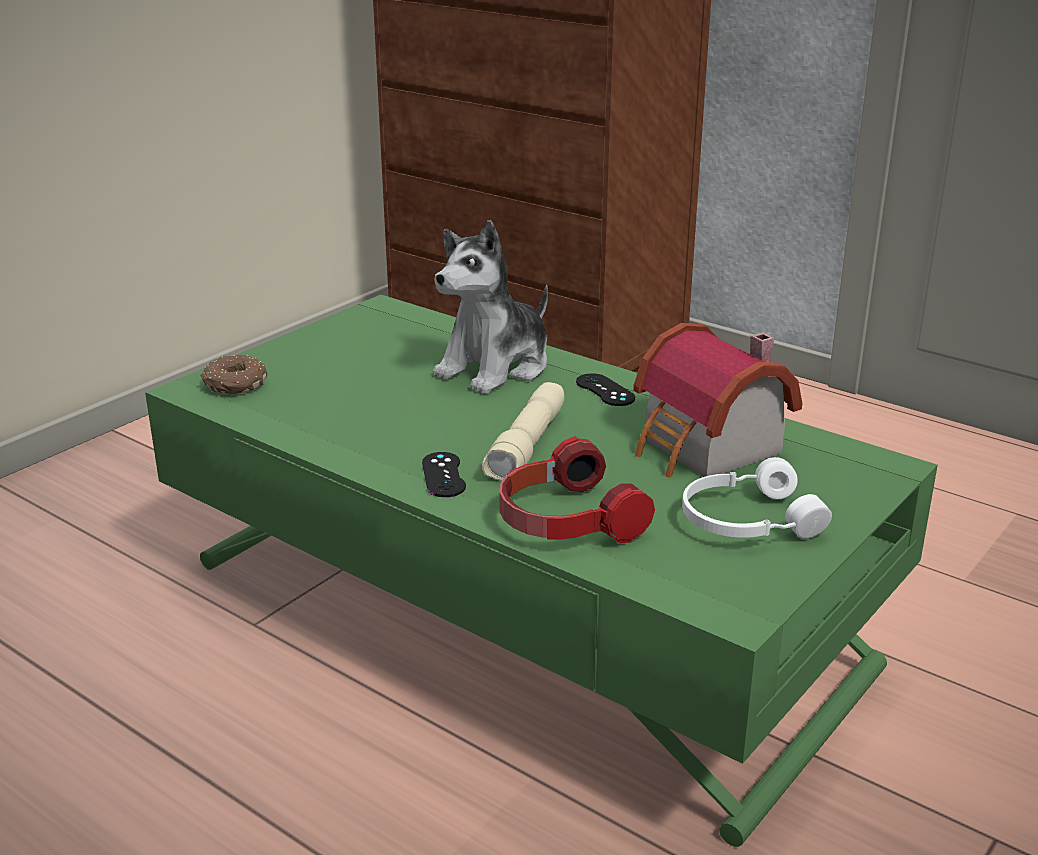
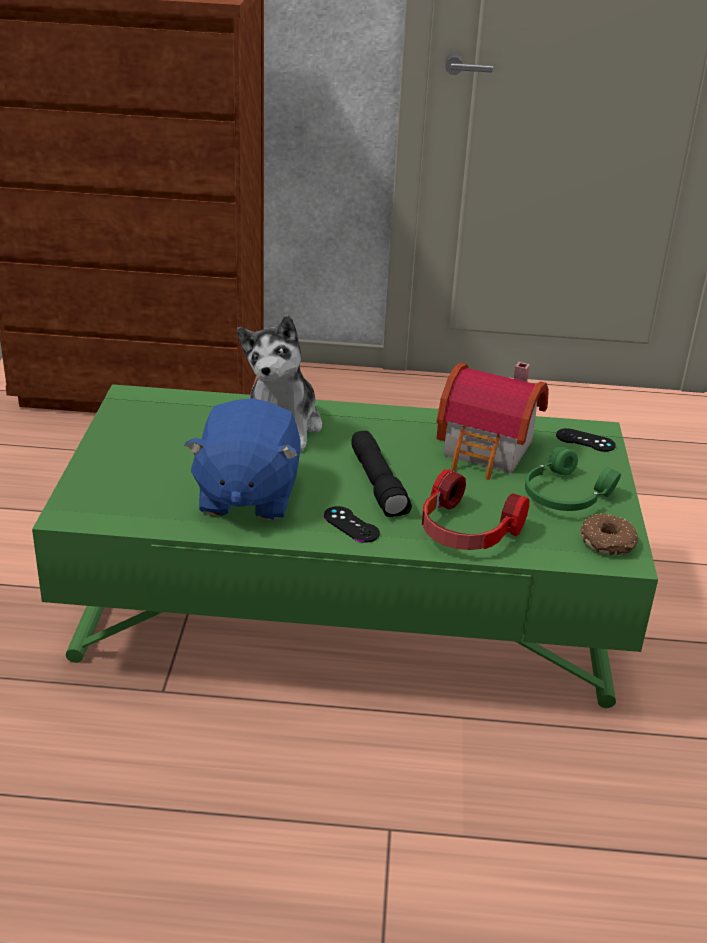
camera: 35 degrees left, 5 degrees up
(235, 385) = (102, 500): donut -> donut (608, 543)
(372, 418) = (246, 496): none -> blue plush toy
(528, 446) = (379, 484): beige flashlight -> black flashlight
(605, 390) = (376, 425): black game controller -> black game controller (585, 440)
(747, 520) = (564, 495): white headphones -> green headphones

